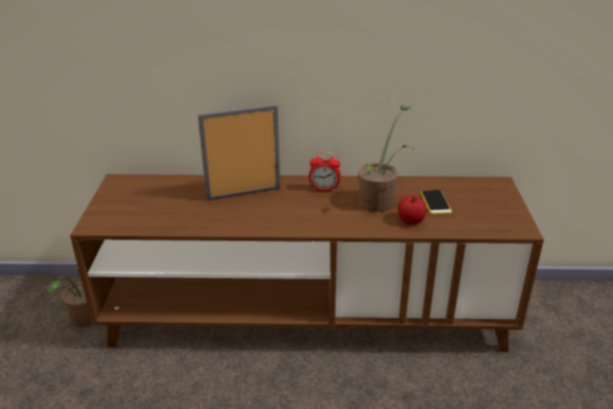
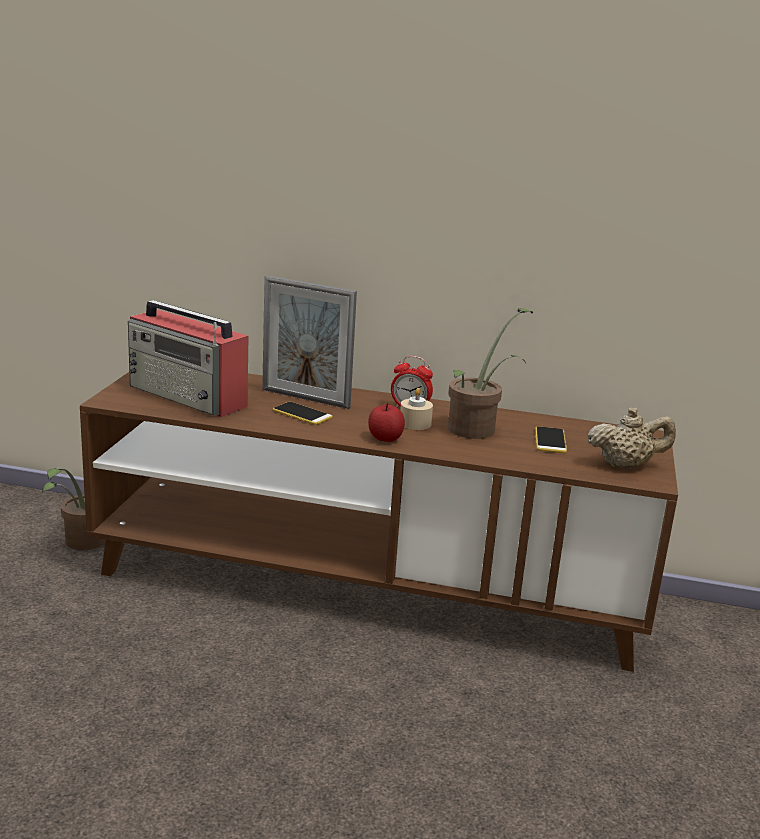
camera: 10 degrees right, 10 degrees down
(154, 209) = (189, 397): none -> radio
(243, 193) = (305, 398): picture frame -> picture frame turned 150 degrees counterclockwise
(247, 211) = (302, 414): none -> phone
(334, 204) = (415, 423): none -> beige candle
(411, 220) = (507, 452): apple -> apple (385, 438)
(497, 217) = (626, 465): none -> beige teapot

